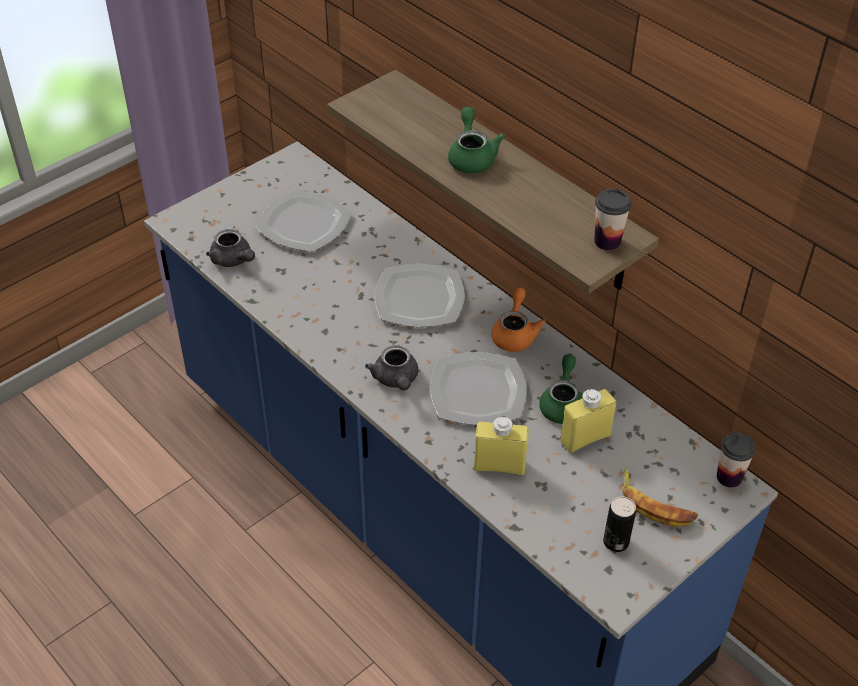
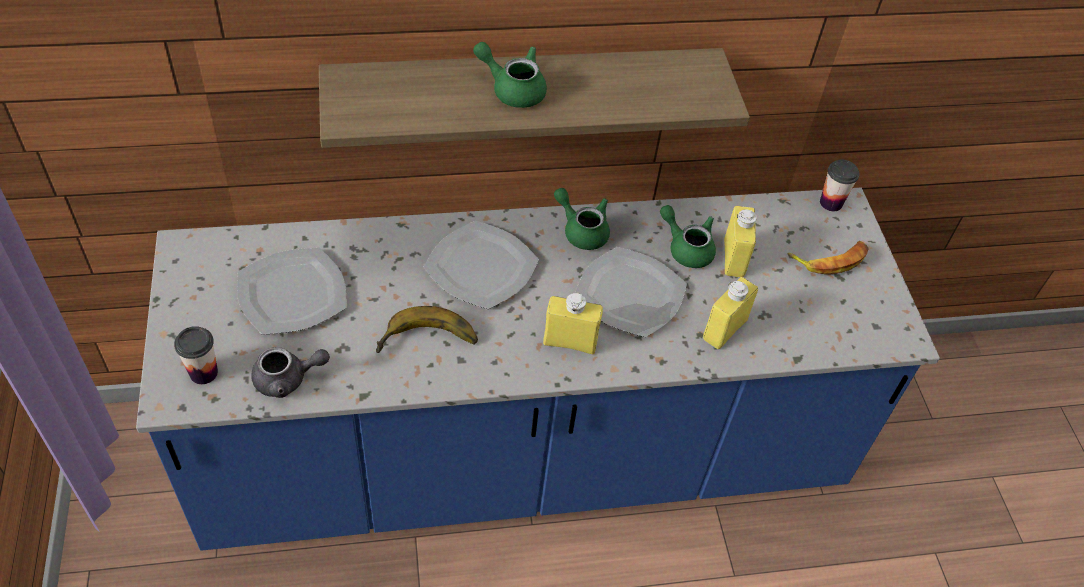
camera: 60 degrees left, 5 degrees up
(323, 308) = (428, 343): none -> banana
(396, 380) = (570, 342): grey teapot -> yellow bottle
(515, 333) = (582, 230): orange teapot -> green teapot
(607, 241) = (703, 76): cup -> cup (203, 373)
(616, 542) = (852, 305): can -> none

